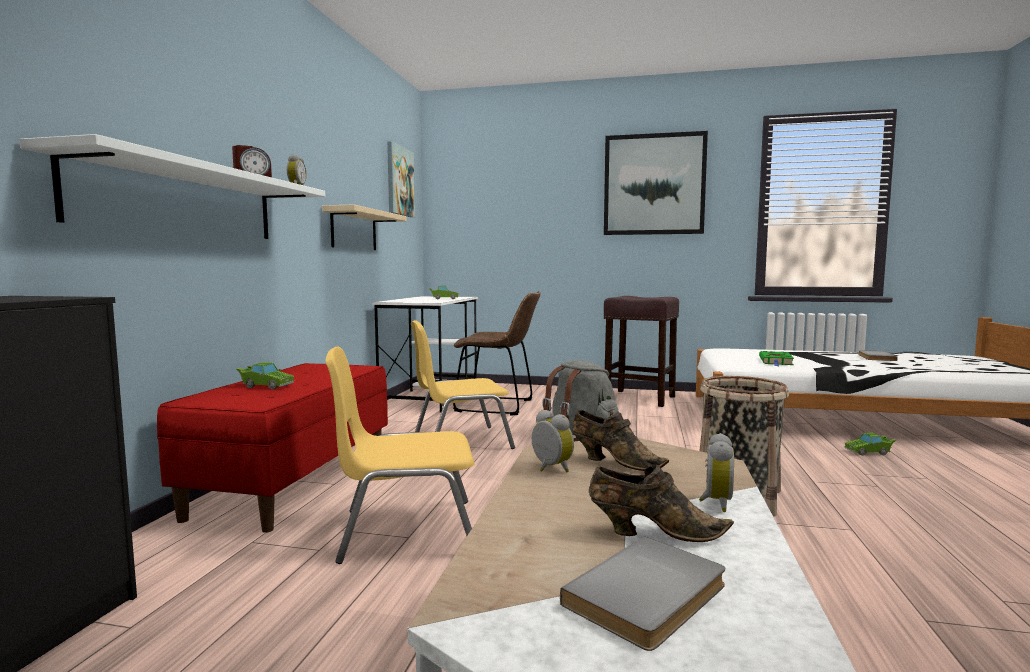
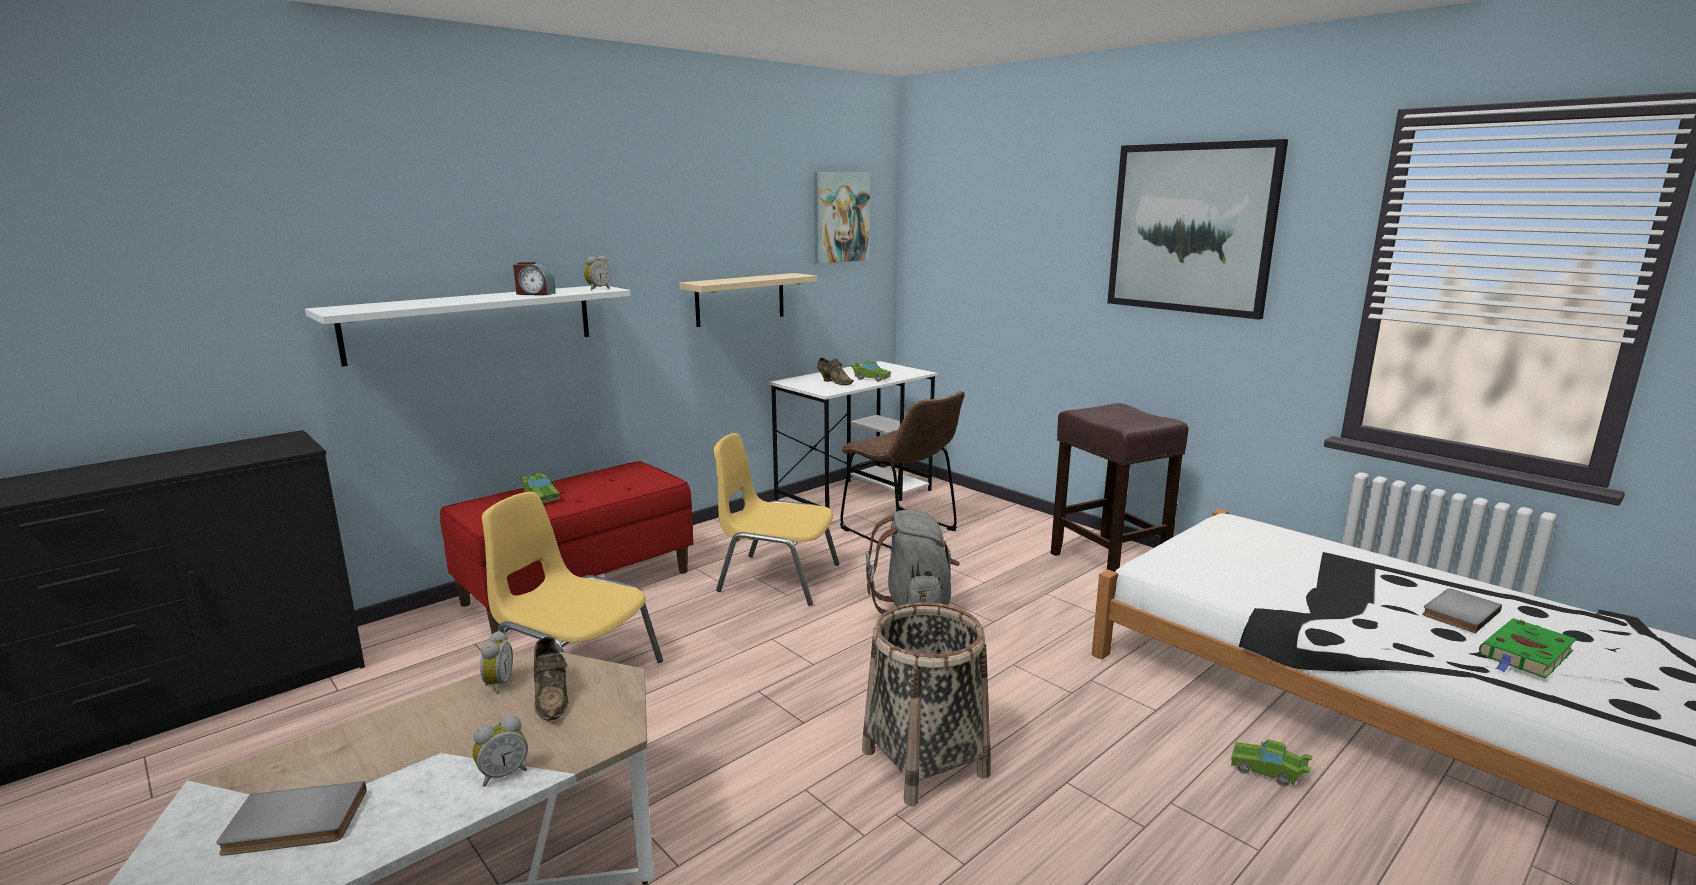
camera: 35 degrees right, 10 degrees up
(653, 533) = (404, 780): brown shoe -> brown shoe (834, 382)
(776, 361) = (1237, 576): green book -> green book (1525, 654)

